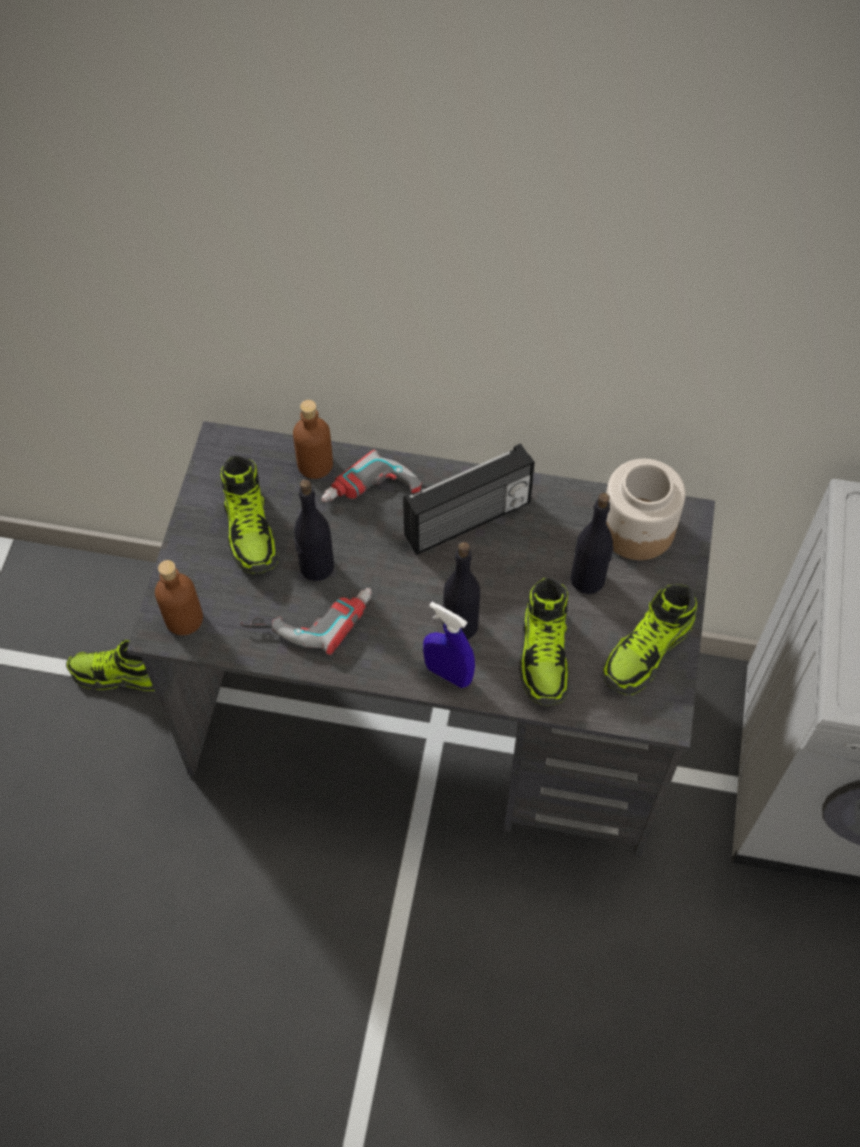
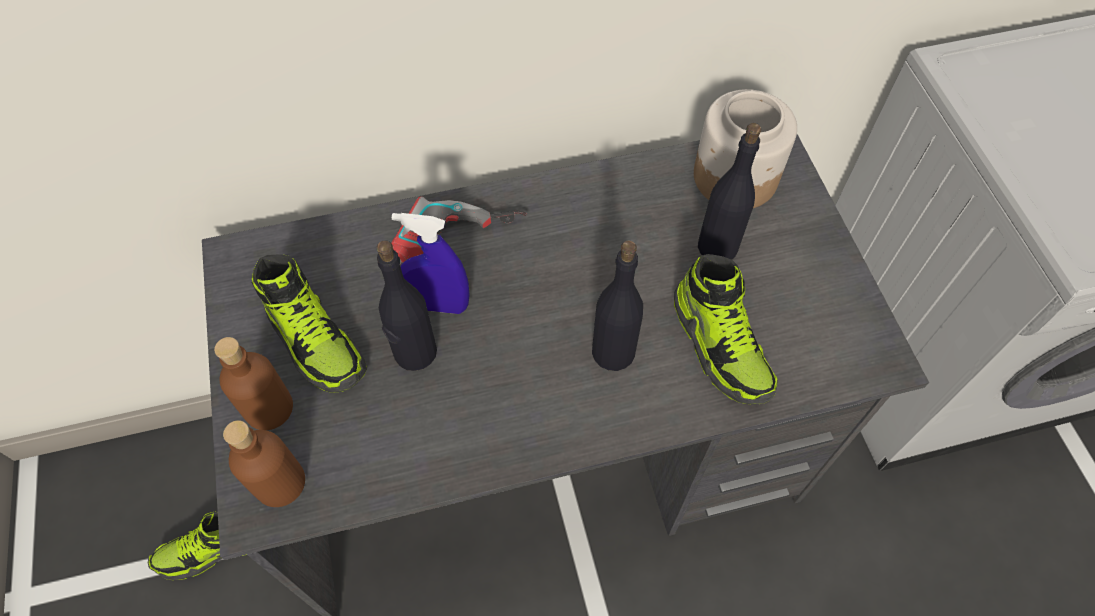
camera: 25 degrees left, 0 degrees up
(309, 613) = (433, 410): power drill -> none
(315, 464) = (357, 238): brown bottle -> brown bottle (269, 408)
(448, 674) = (630, 413): blue spray bottle -> blue spray bottle (439, 305)
(468, 521) = (559, 235): radio -> none
(647, 651) = (823, 297): shoe -> none

